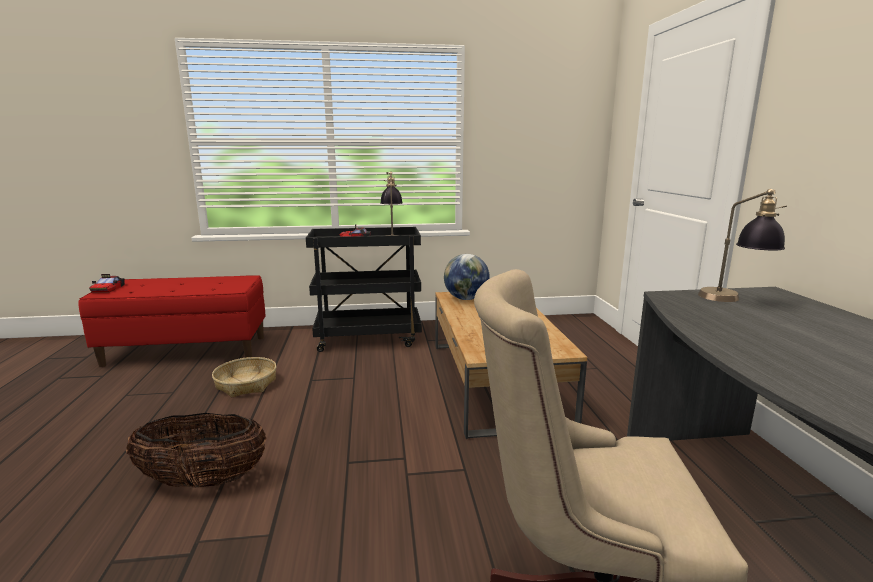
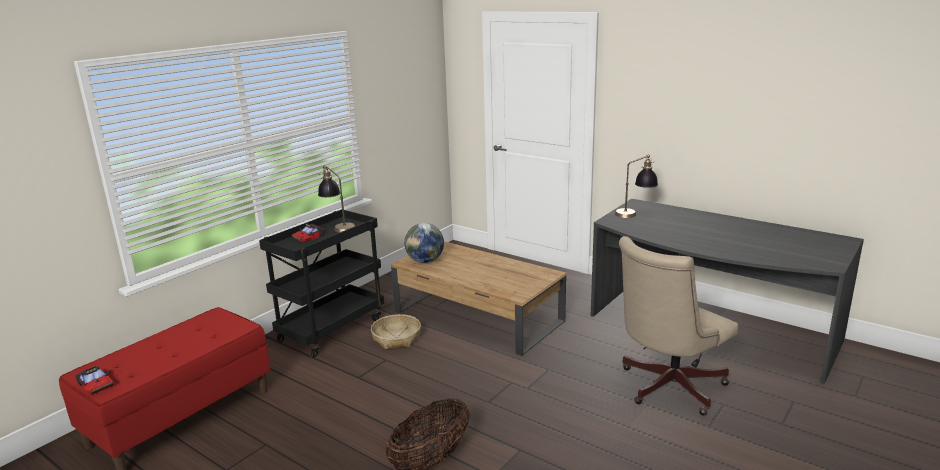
camera: 45 degrees left, 5 degrees up
(246, 384) = (314, 406): basket -> basket (396, 338)

